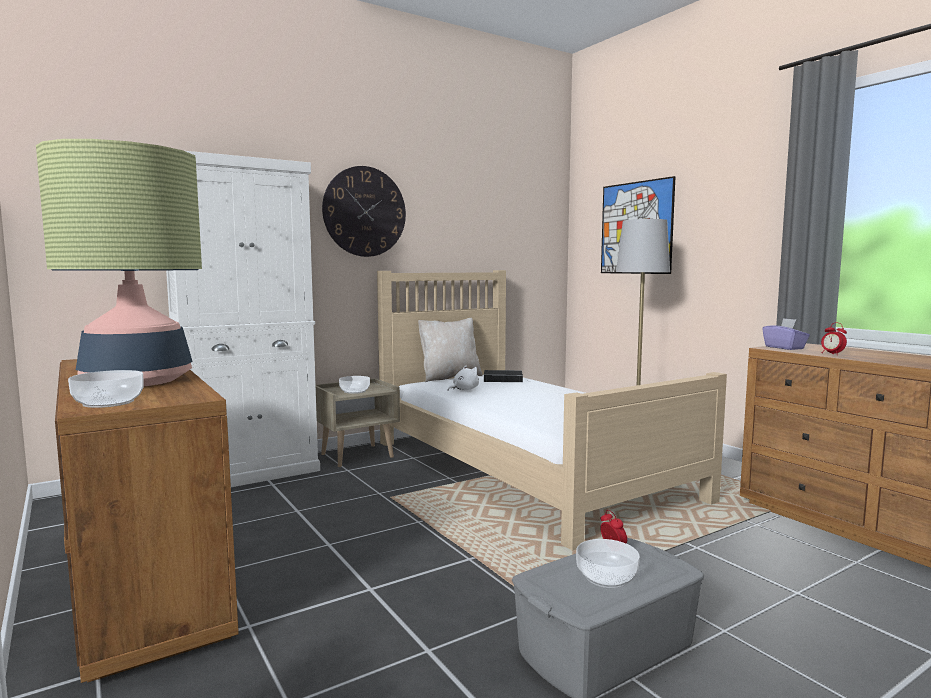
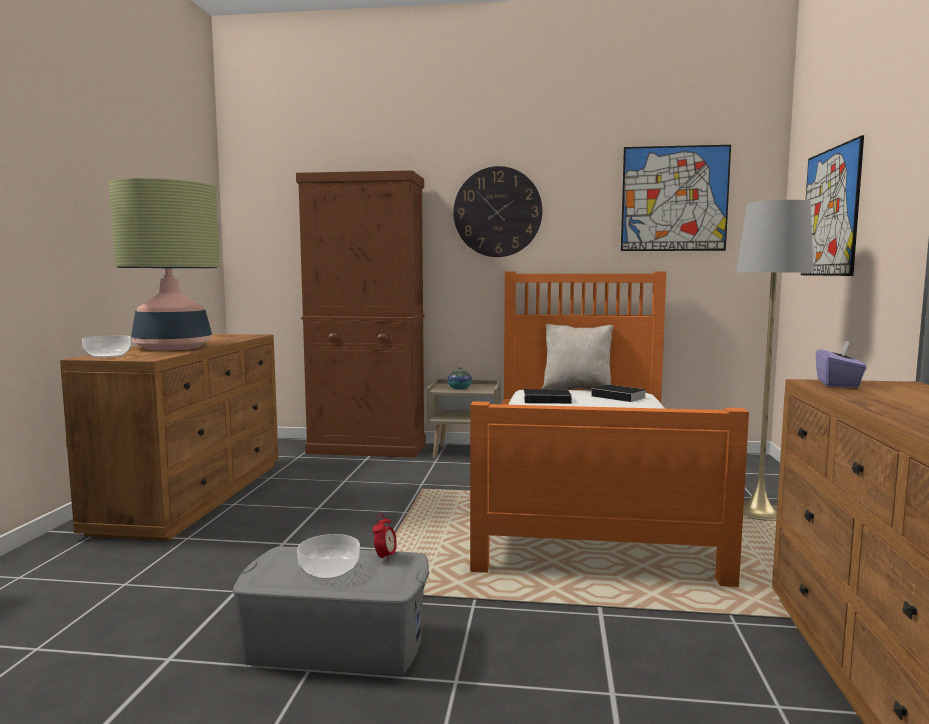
camera: 40 degrees right, 0 degrees up
(250, 473) = (367, 448): white cabinet -> brown cabinet
(354, 391) = (459, 388): bowl -> vase
(464, 390) = (548, 400): white plush toy -> book
(502, 209) = (674, 199): none -> picture
(524, 468) = (587, 497): beige bed -> orange bed
(832, 354) = (863, 397): alarm clock -> none

